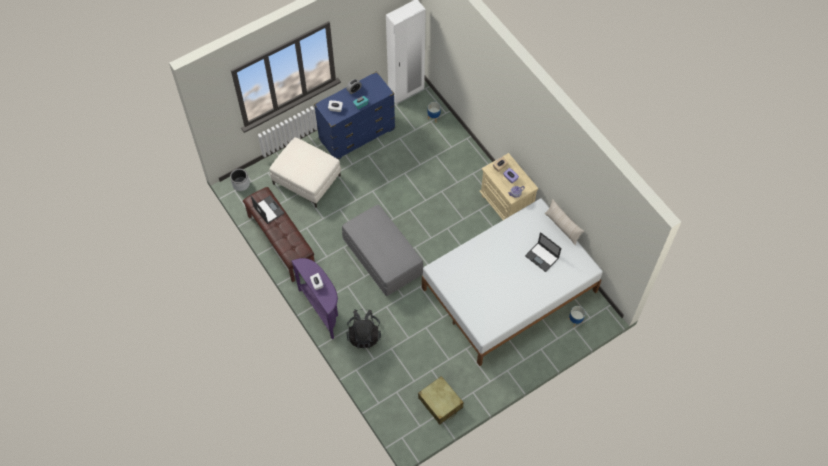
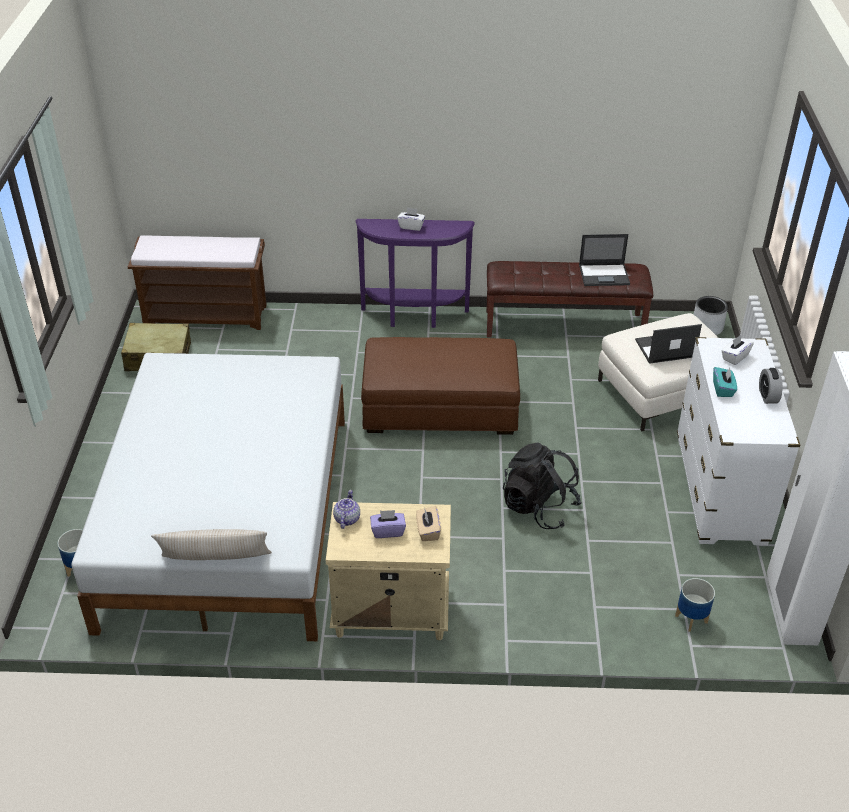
camera: 125 degrees right, 20 degrees down
(357, 135) = (720, 490): blue dresser -> white dresser
(364, 334) = (336, 336): black backpack -> black backpack (539, 507)
(382, 257) = (440, 407): grey ottoman -> brown ottoman
(392, 408) = (207, 315): none -> brown bench
(542, 257) = (194, 497): laptop -> laptop (664, 348)

